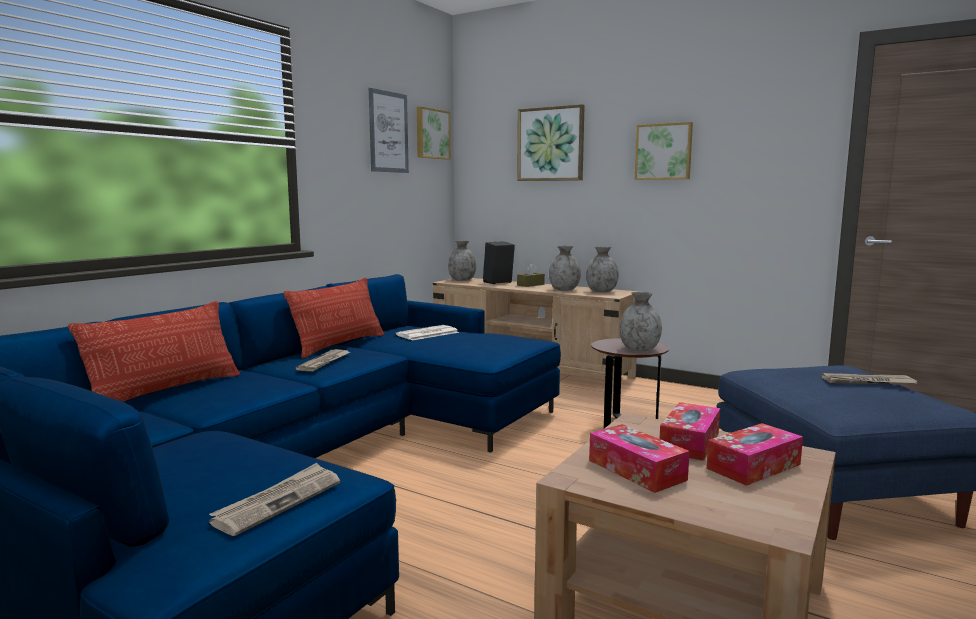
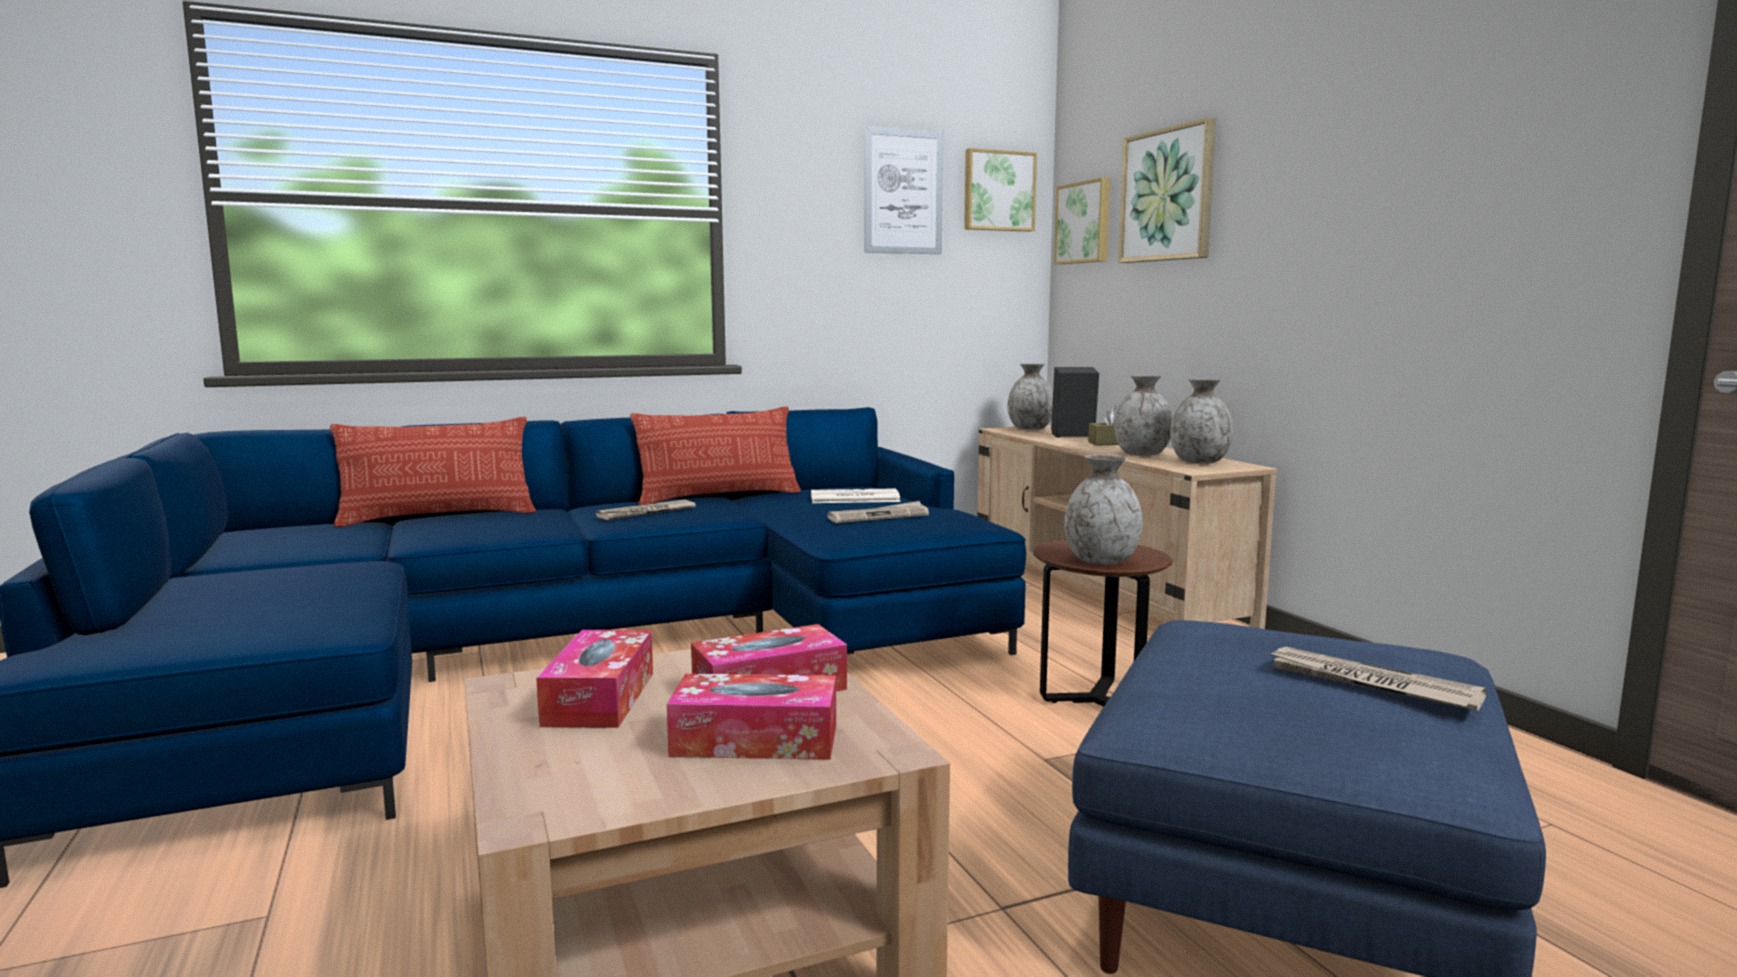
camera: 35 degrees right, 0 degrees up
(278, 501) = (237, 629): newspaper -> newspaper (878, 516)
(663, 152) = (1331, 195): picture -> picture (1085, 222)

